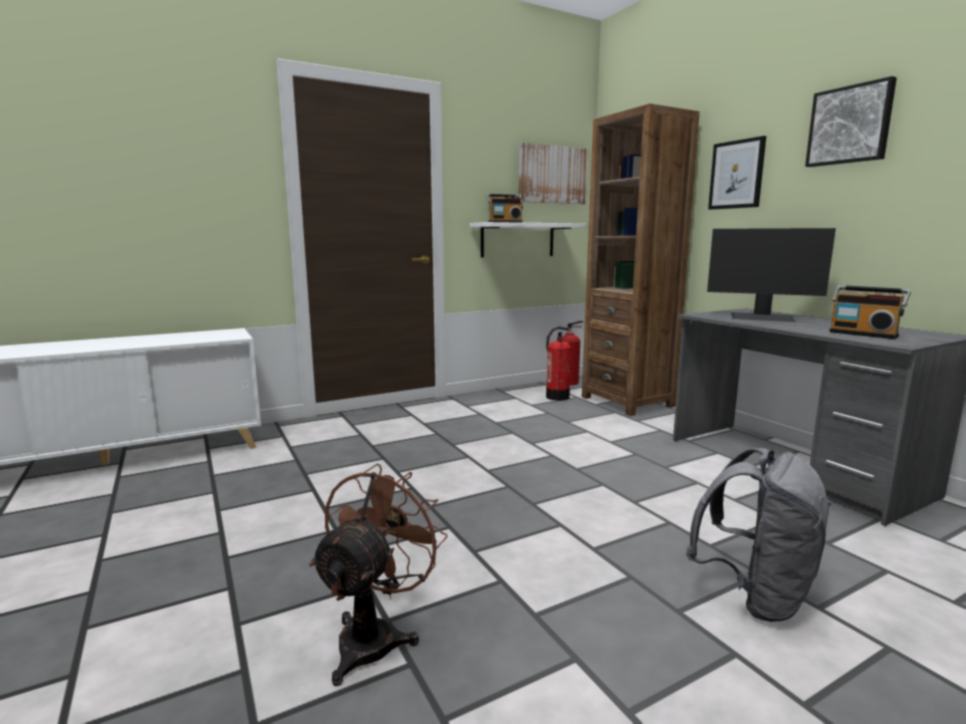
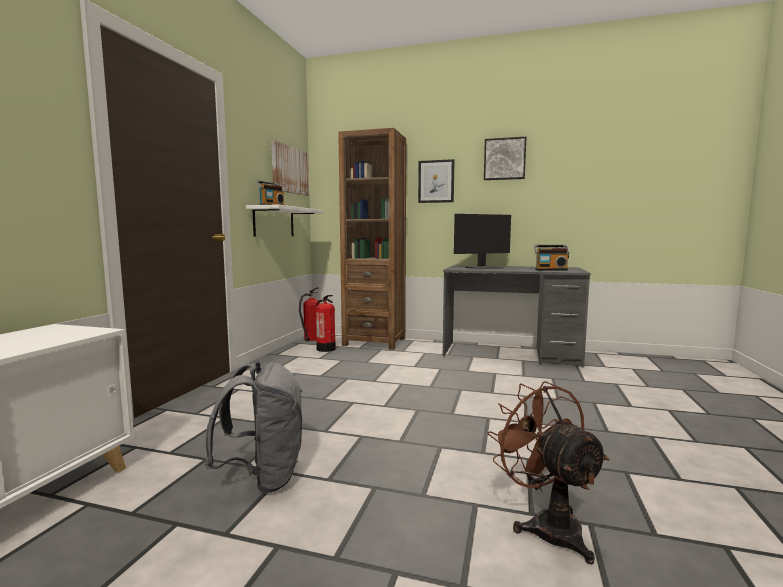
camera: 45 degrees left, 5 degrees down
(755, 595) = (610, 411): grey backpack -> grey backpack (263, 477)

